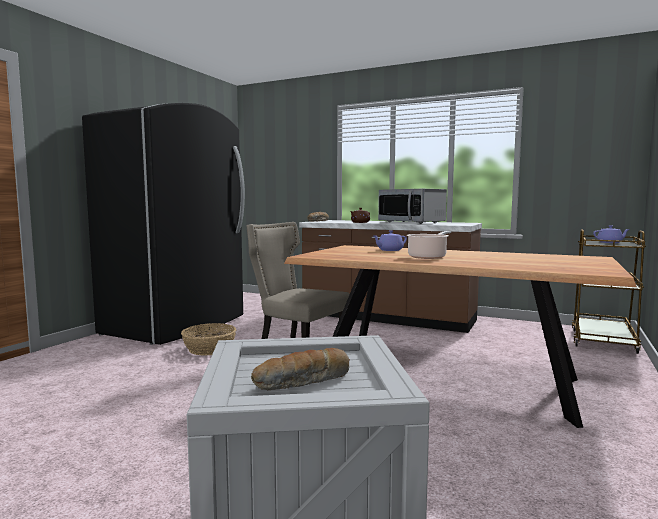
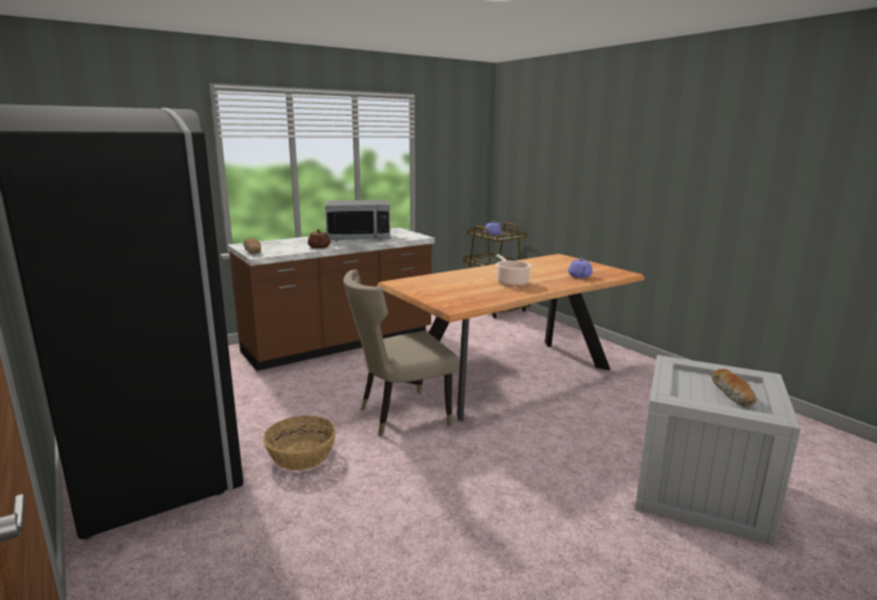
camera: 60 degrees left, 10 degrees up
(389, 250) = (451, 280): purple teapot -> purple teapot (579, 276)

